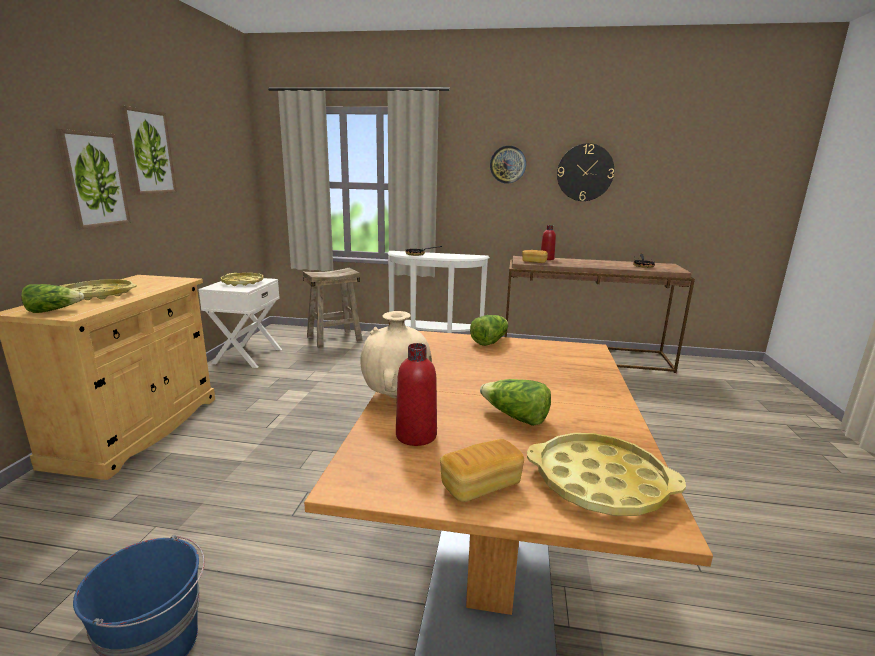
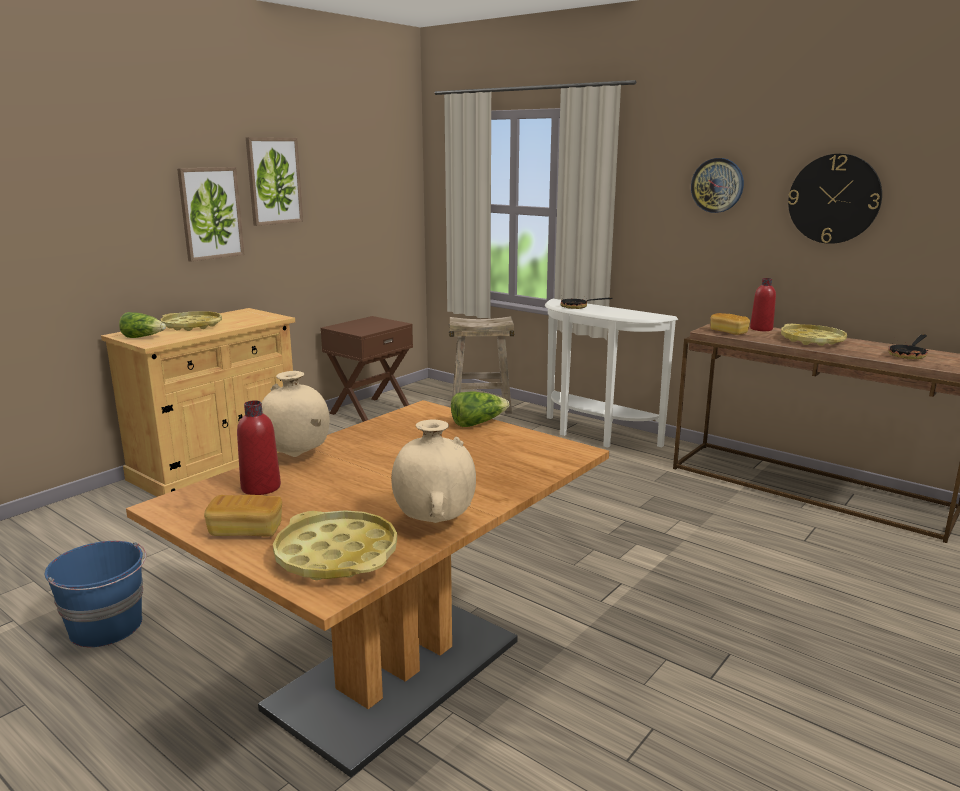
camera: 30 degrees right, 0 degrees up
(242, 282) = (370, 324): yellow tray -> yellow tray (812, 340)
(247, 356) = (370, 411): white nightstand -> brown nightstand
(515, 417) = (364, 494): lettuce -> none
(609, 426) = (434, 521): none -> beige vase

